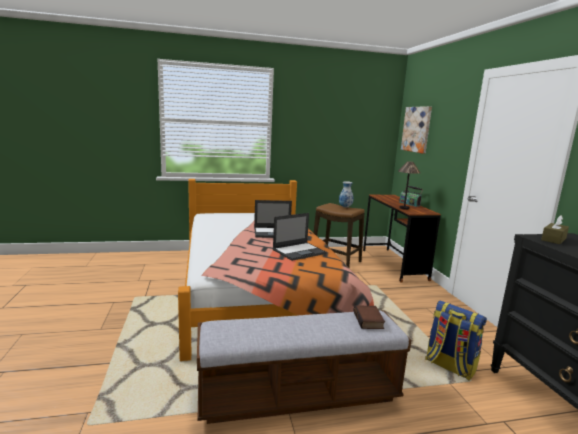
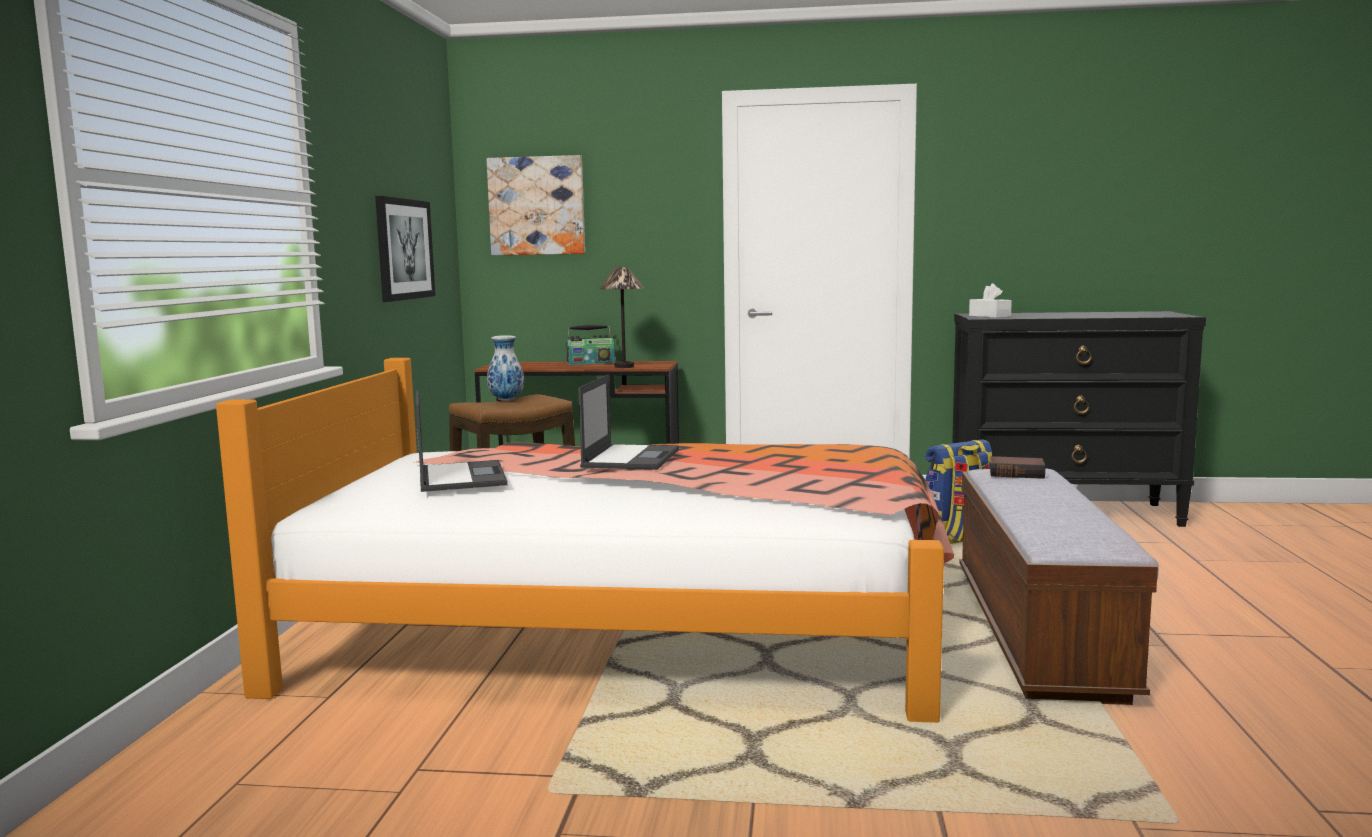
camera: 70 degrees left, 5 degrees down
(299, 251) = (764, 455): laptop -> laptop (461, 477)
(340, 143) = (404, 249): none -> picture
(553, 239) = (989, 316): brown tissue box -> white tissue box

